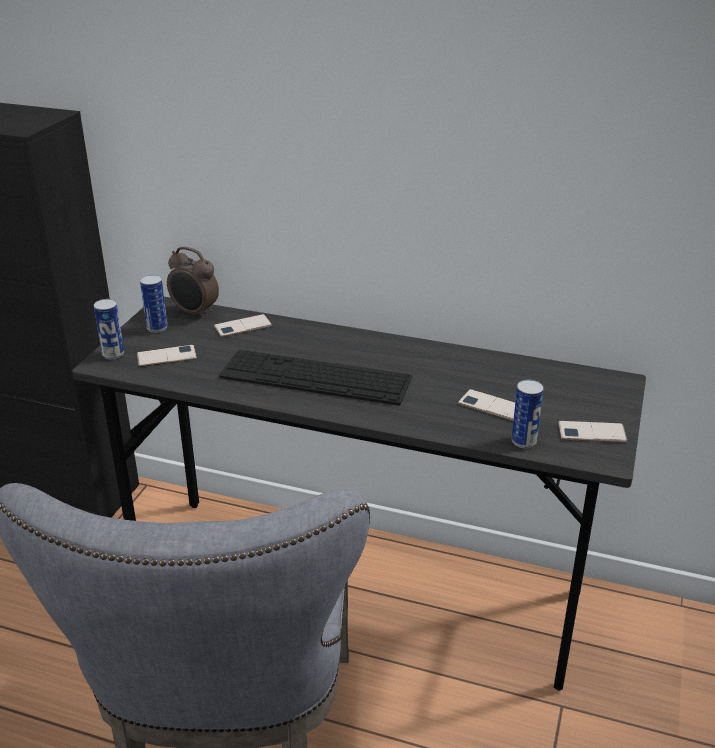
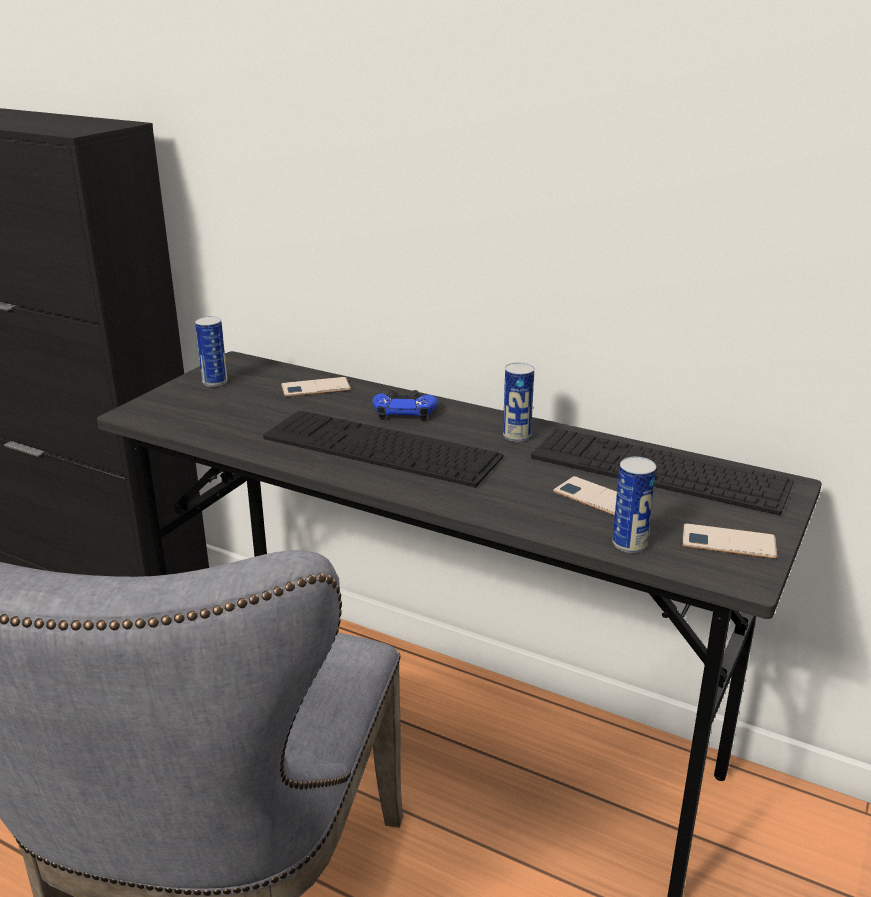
camera: 10 degrees right, 5 degrees down
(113, 354) = (151, 405): can -> can (516, 436)
(166, 356) = (212, 412): phone -> none
(194, 313) = (265, 370): alarm clock -> none
(322, 343) = (404, 412): none -> blue game controller
(529, 377) = (658, 470): none -> keyboard

